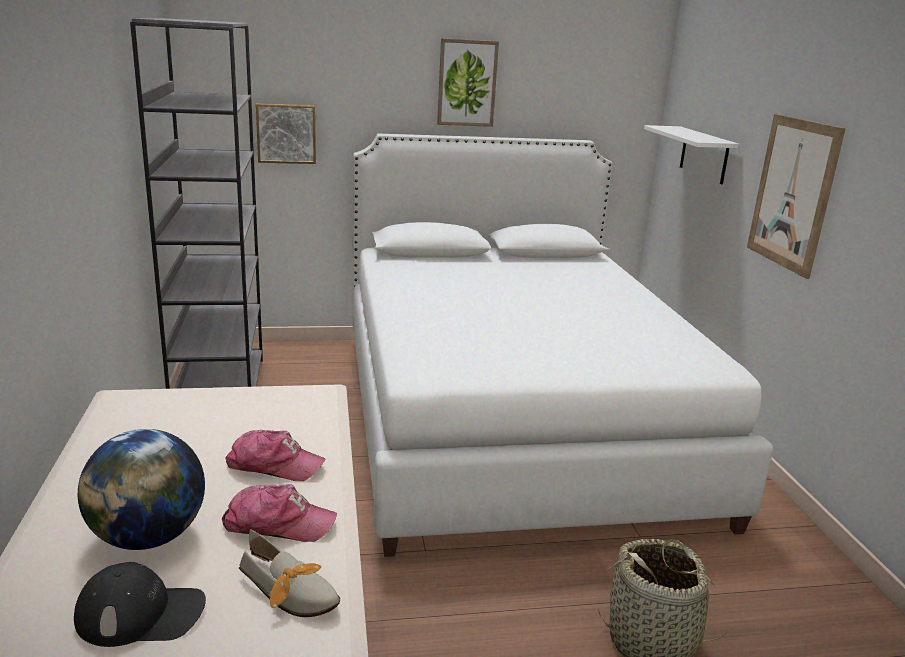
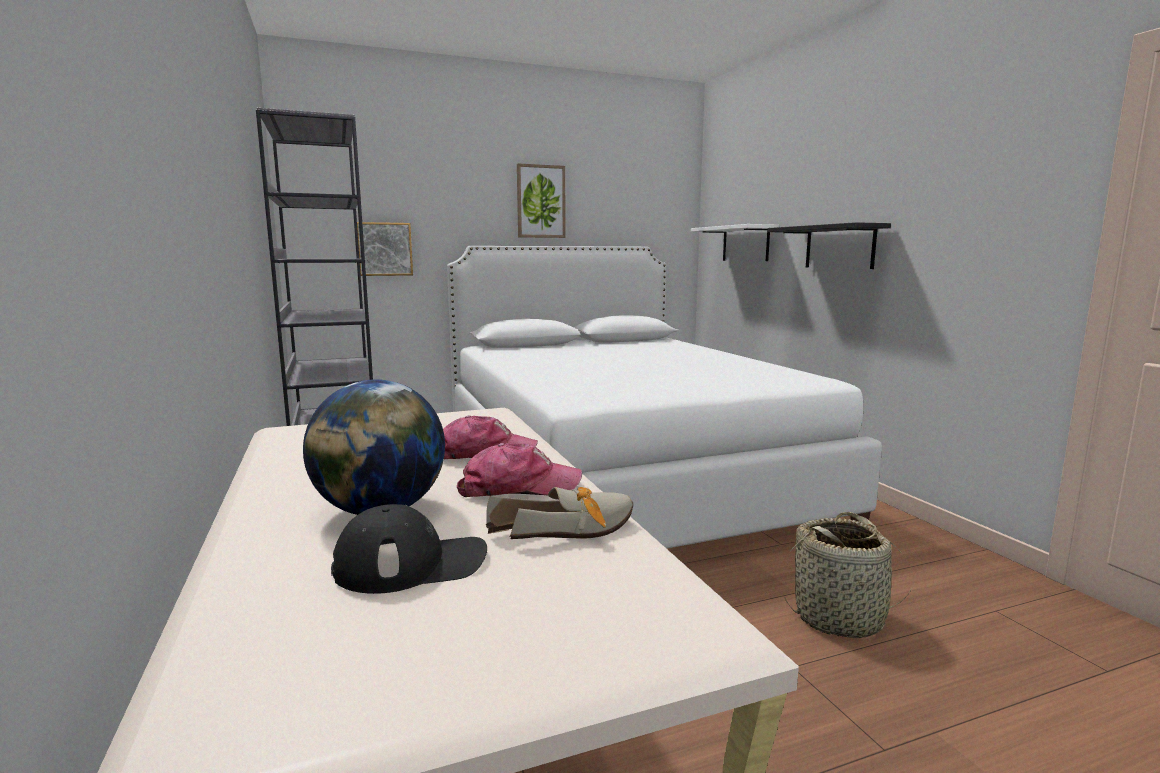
camera: 10 degrees left, 10 degrees down
(292, 593) = (573, 530): shoe -> shoe turned 45 degrees counterclockwise
(792, 193) = (839, 247): picture -> black shelf

